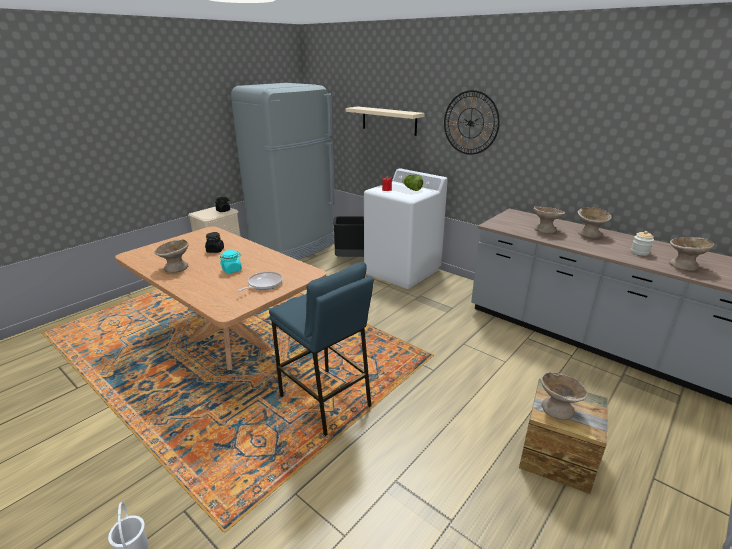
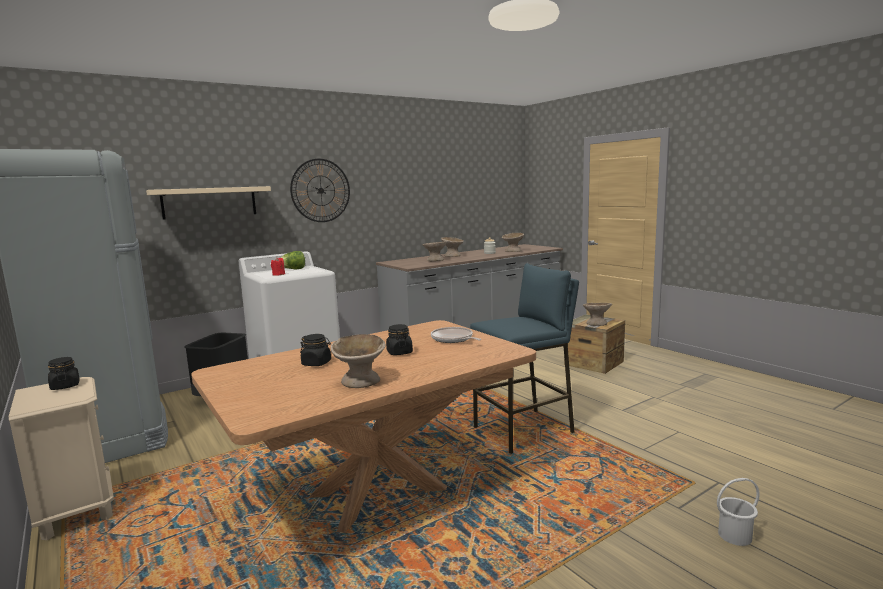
camera: 75 degrees left, 15 degrees down
(232, 270) = (399, 352): turquoise jar -> black jar

